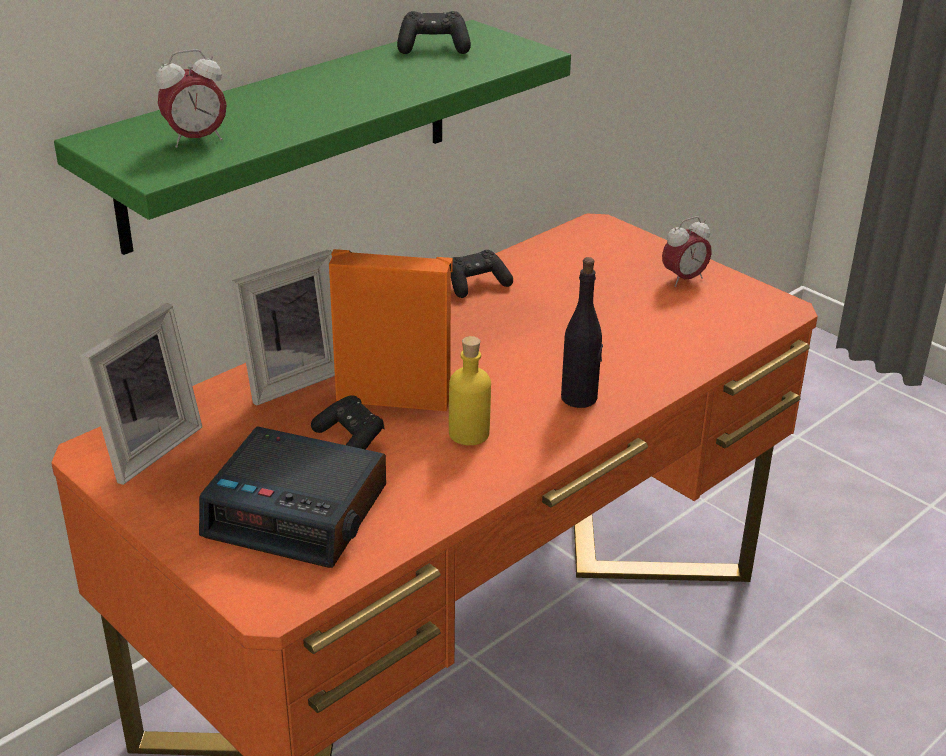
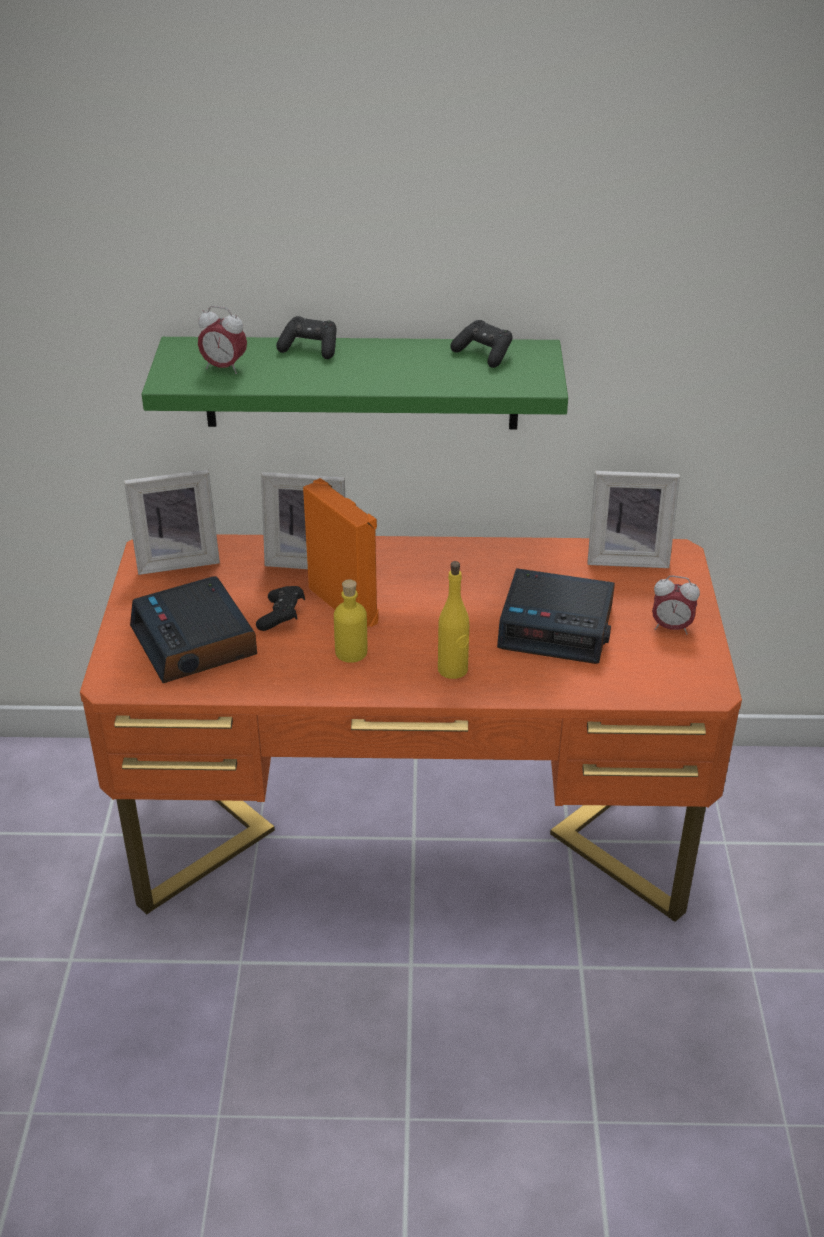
camera: 45 degrees right, 5 degrees up
(477, 284) = (515, 555): black game controller -> black game controller (310, 348)
(566, 245) = (627, 556): none -> picture frame
(579, 398) = (453, 670): black bottle -> yellow bottle
(603, 321) = (557, 627): none -> alarm clock

